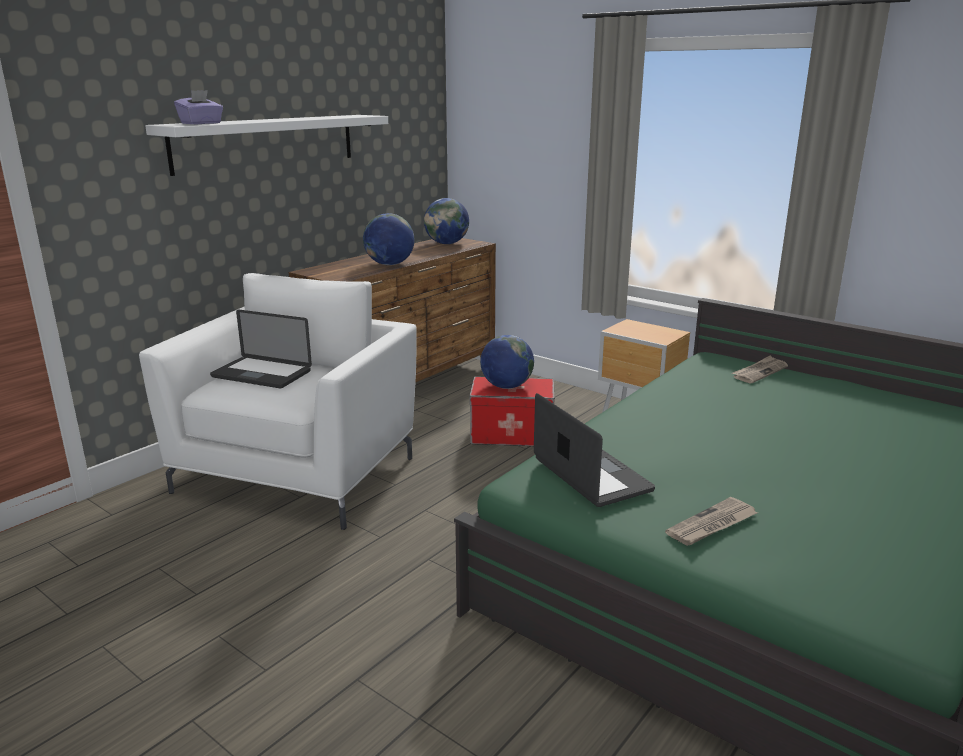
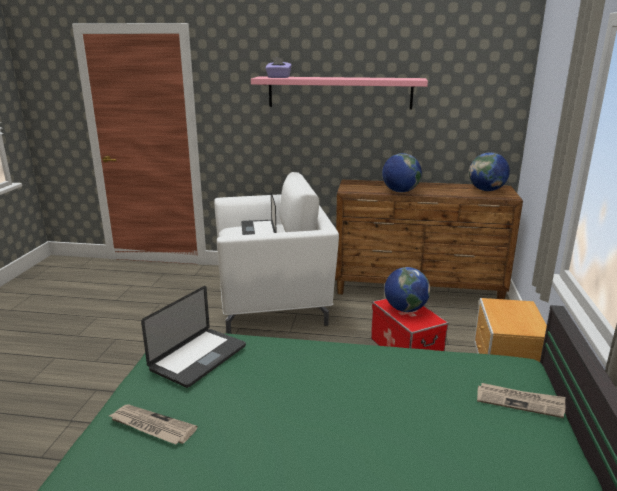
camera: 60 degrees right, 0 degrees up
(267, 142) = (339, 92): white shelf -> pink shelf

